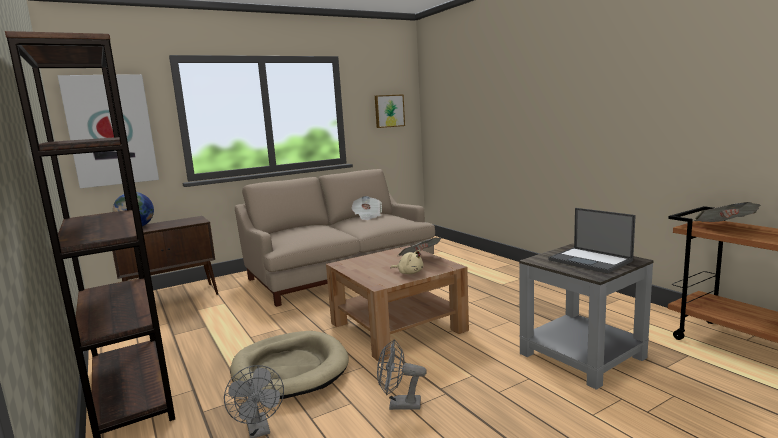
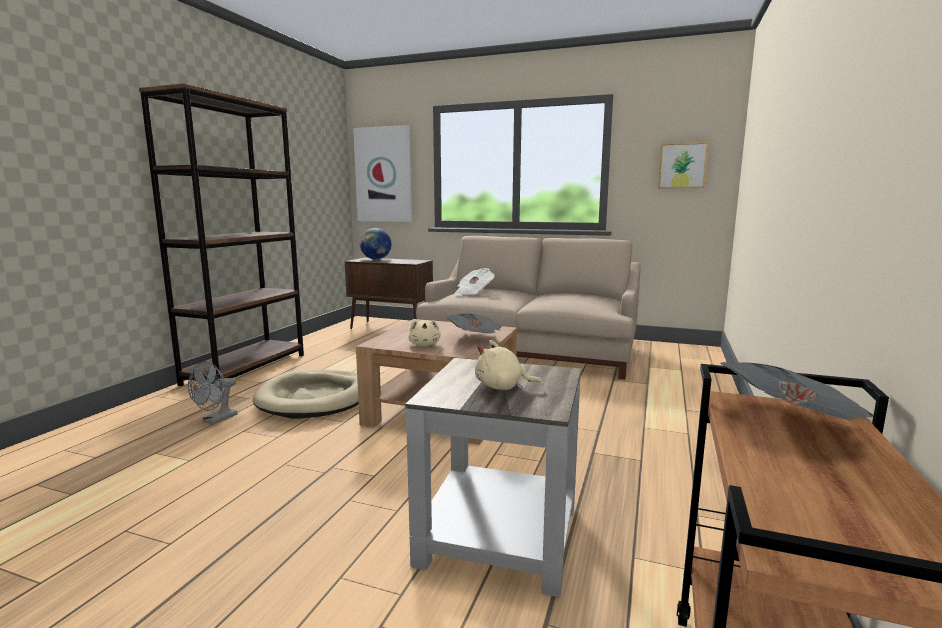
camera: 50 degrees right, 0 degrees up
(367, 216) = (573, 294): newspaper -> newspaper (473, 292)
(399, 405) = (286, 457): grey fan -> none
(591, 260) = (502, 387): laptop -> beige plush toy

